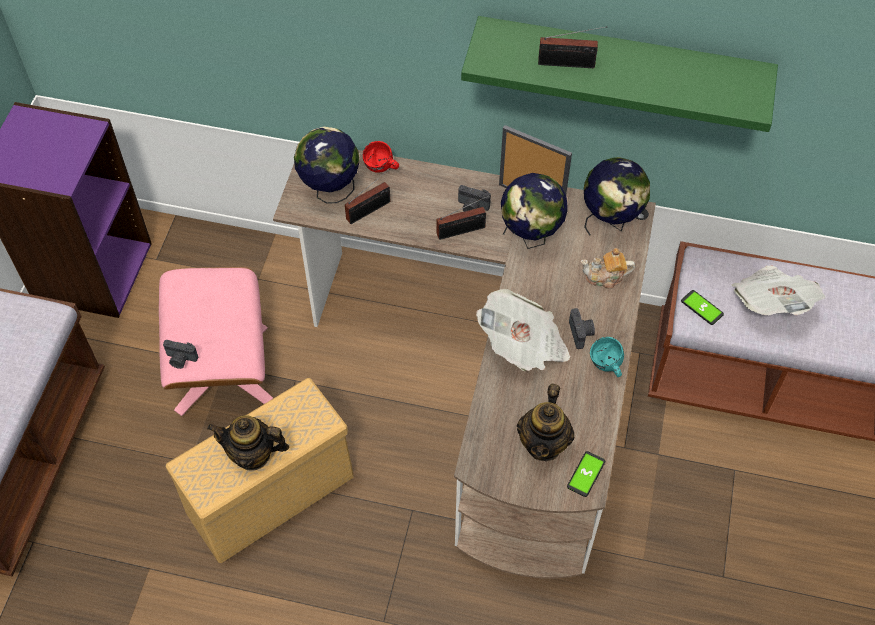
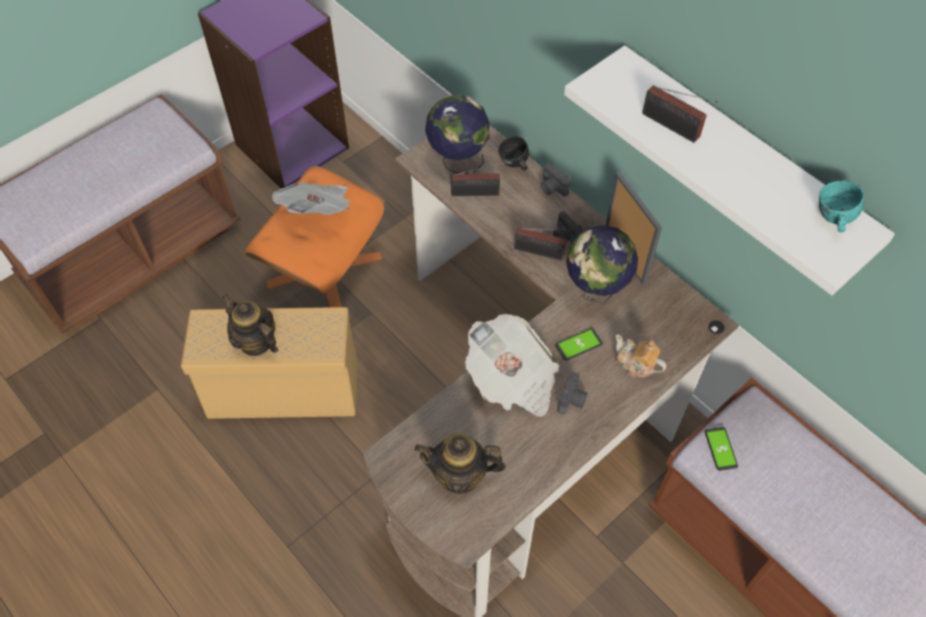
camera: 35 degrees right, 0 degrees up
(180, 359) = (268, 238): camera -> camera (552, 188)
(221, 368) = (324, 270): pink ottoman -> orange ottoman
(381, 169) = (514, 165): red mug -> black mug
(544, 443) = (460, 476): teapot -> teapot turned 45 degrees clockwise
(586, 474) = (474, 527): phone -> phone (578, 345)
(606, 367) = (571, 444): turquoise mug -> turquoise mug (832, 220)
(610, 222) = (680, 318): globe -> none
(621, 65) = (740, 160): green shelf -> white shelf
(771, 303) = (795, 486): newspaper -> newspaper (318, 210)

